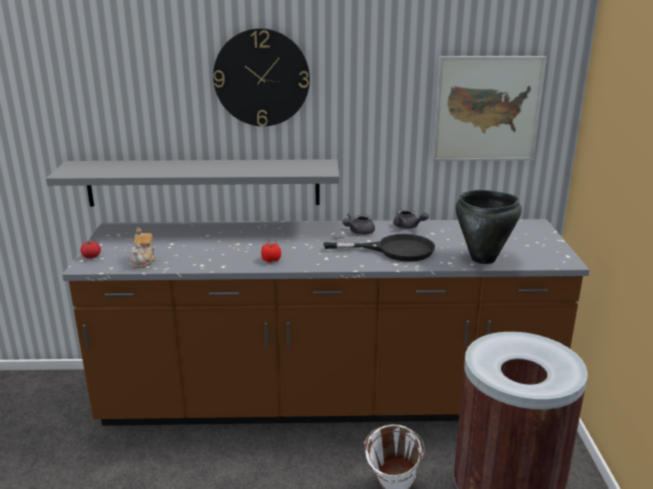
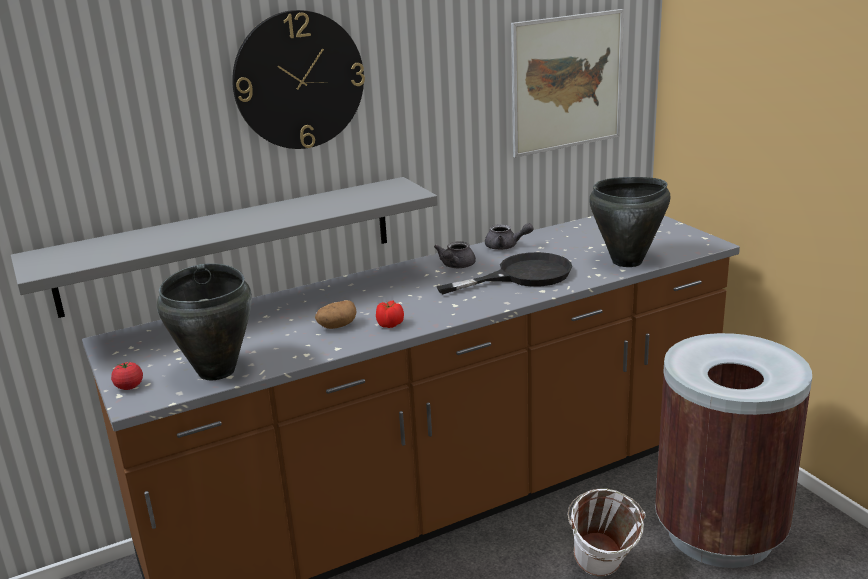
camera: 25 degrees left, 0 degrees up
(144, 261) = (217, 371): teapot -> black cooking pot
(239, 252) = (337, 326): none -> potato

